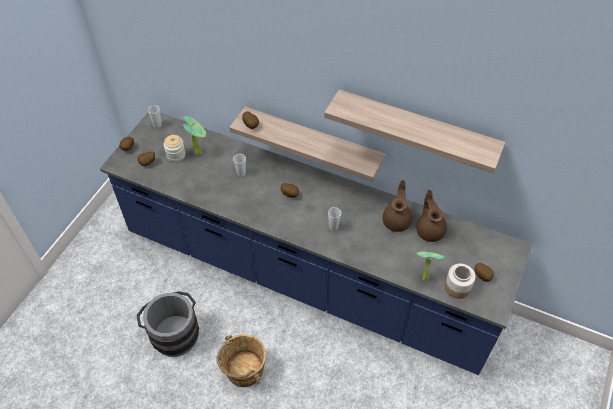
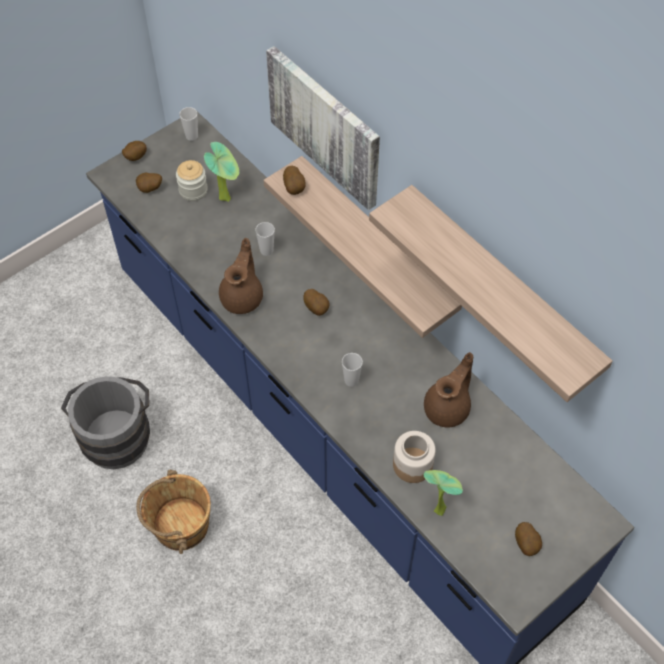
camera: 25 degrees right, 5 degrees up
(263, 77) = (325, 126): none -> picture
(430, 230) = (488, 442): brown teapot -> brown teapot (243, 297)
(457, 287) = (478, 544): jar -> jar (412, 464)

